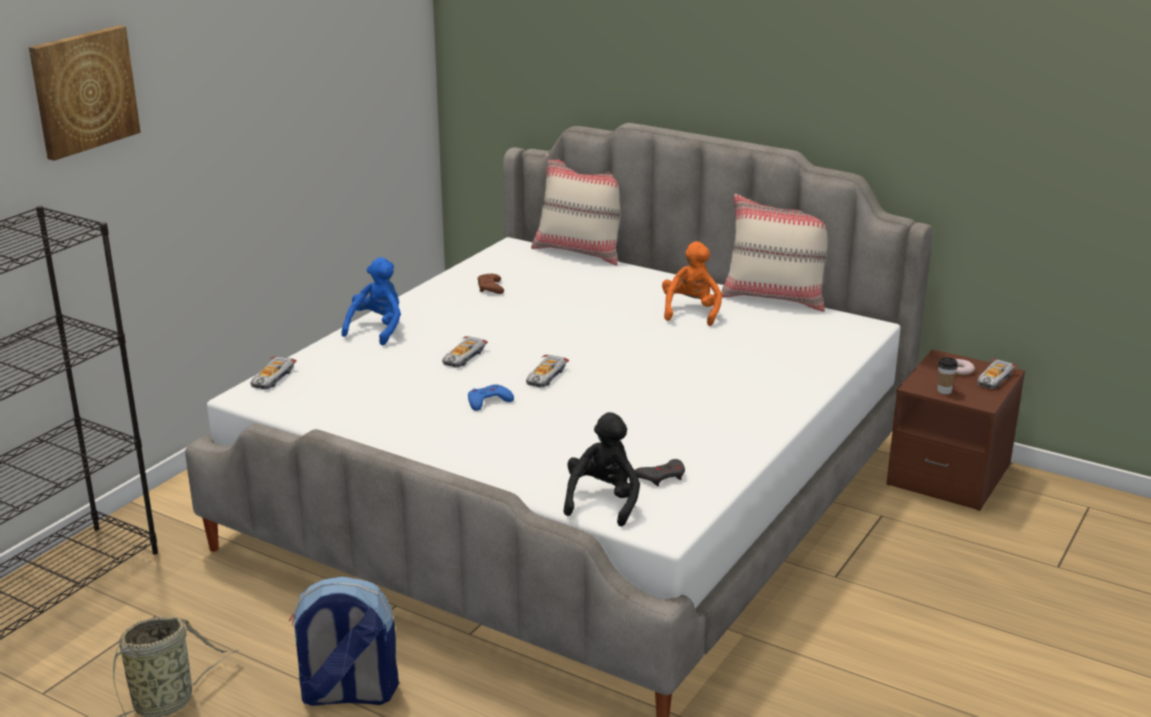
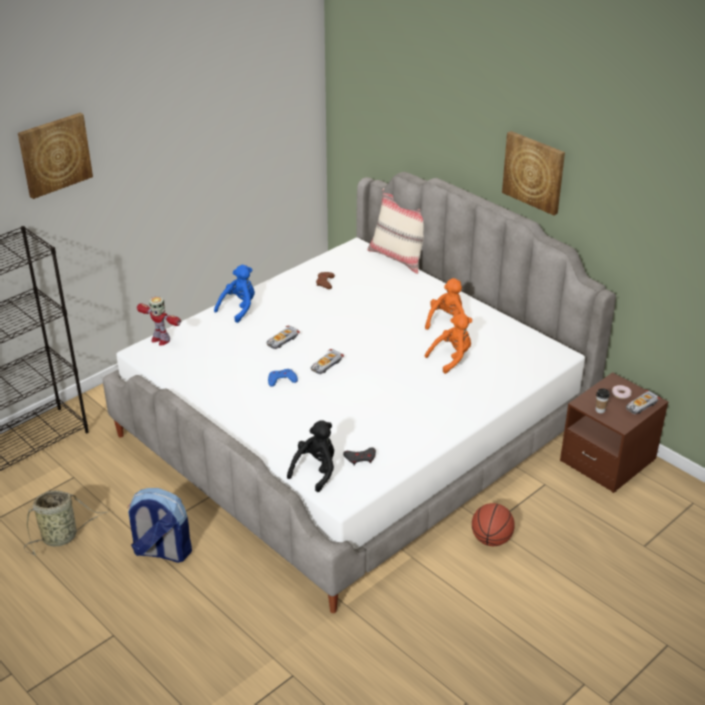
camera: 15 degrees right, 10 degrees up
(272, 378) = (160, 339): toy car -> toy robot
(722, 347) = (451, 358): none -> orange plush toy
(776, 298) = (511, 319): beige pillow -> none
(786, 79) = (534, 172): none -> picture
(846, 593) = (491, 539): none -> basketball

